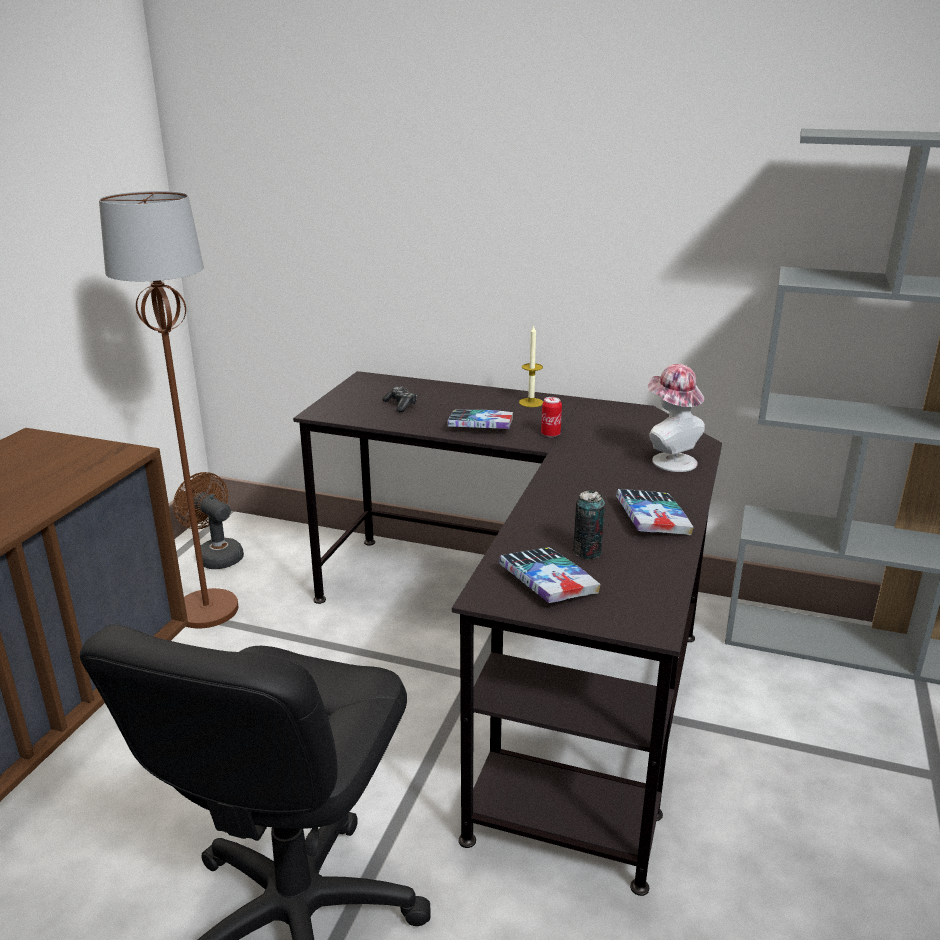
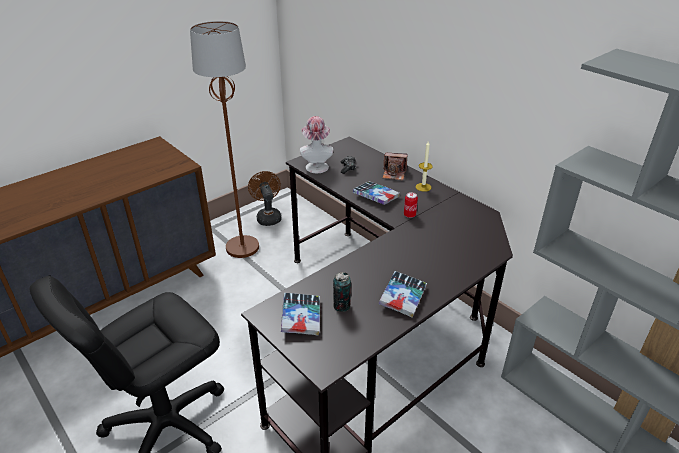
camera: 30 degrees right, 10 degrees up
(474, 397) = (394, 174): none -> camera
(669, 460) = (461, 257): hat -> hat (316, 165)

